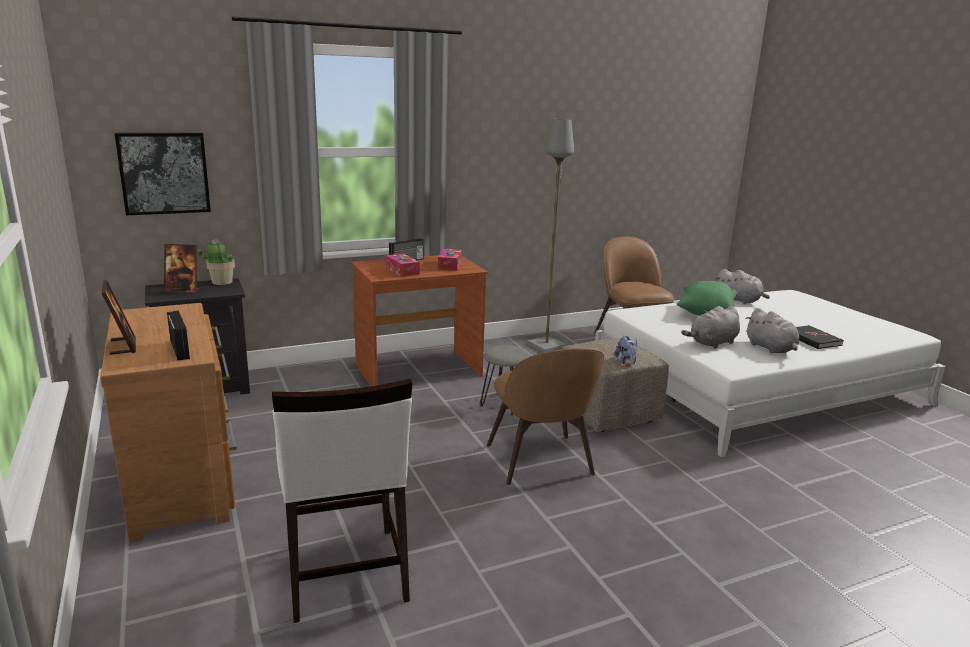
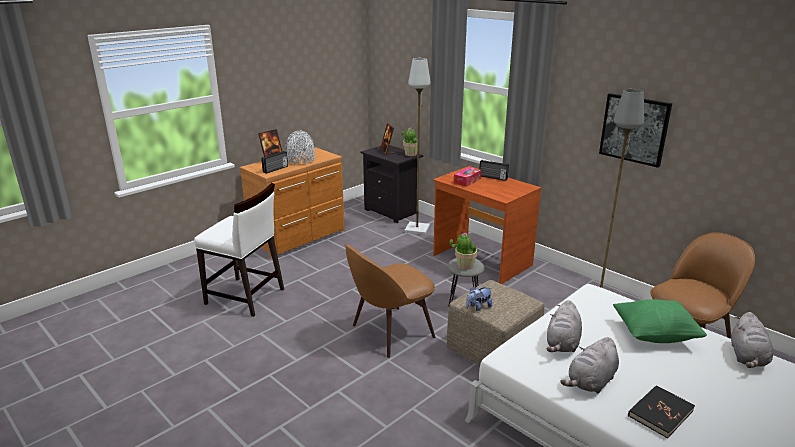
camera: 70 degrees right, 5 degrees up
(164, 173) = (399, 83): picture -> picture (634, 129)
(168, 327) = (301, 160): none -> grey vase
(288, 385) = (417, 229): none -> grey floor lamp
(344, 573) = (245, 297): white chair -> white chair turned 120 degrees counterclockwise
(449, 265) = (502, 190): tissue box -> none
(513, 353) = (465, 265): none -> potted plant
(712, 343) = (562, 344): grey plush toy -> grey plush toy turned 105 degrees counterclockwise

